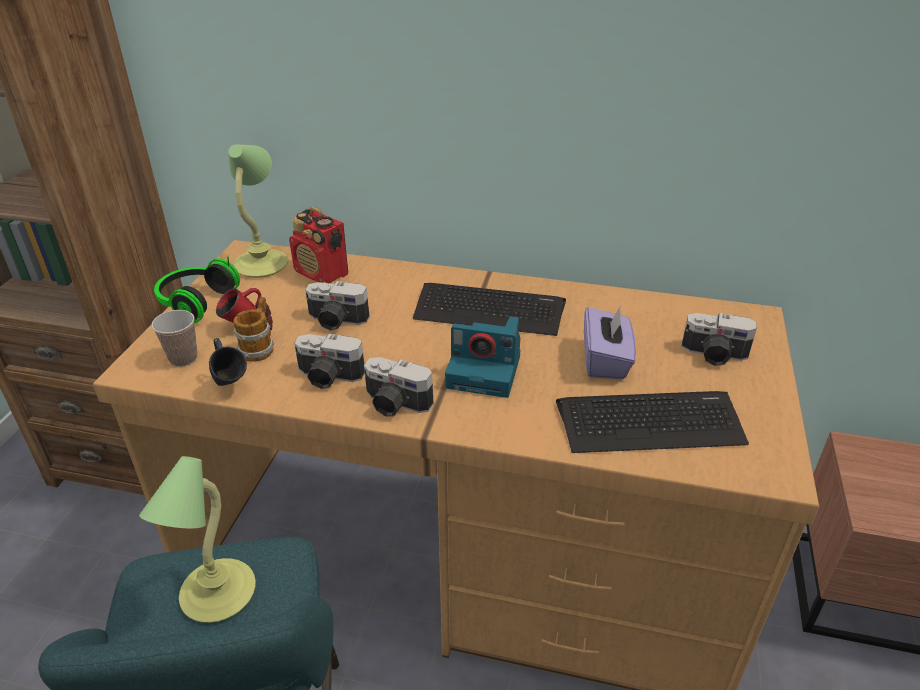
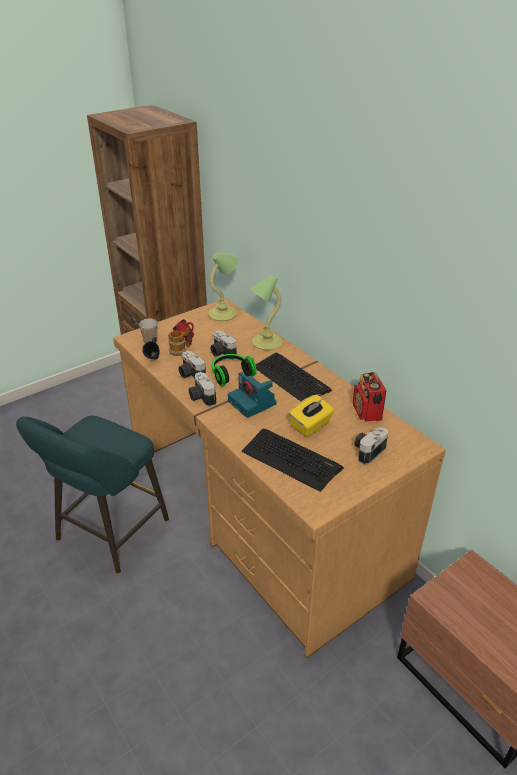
camera: 40 degrees right, 0 degrees up
(195, 302) = (179, 320): headphones -> headphones (231, 374)
(215, 594) = (101, 440): table lamp -> table lamp (266, 343)
(322, 273) = (242, 329): radio -> radio (367, 413)
(605, 361) = (311, 426): purple tissue box -> yellow tissue box
(714, 355) = (367, 450): camera -> camera turned 75 degrees clockwise

